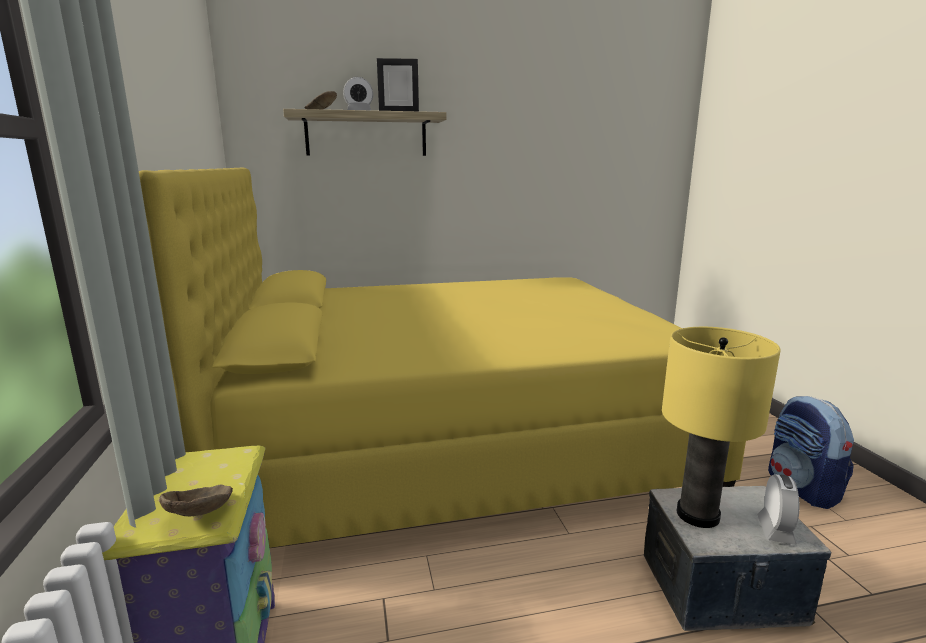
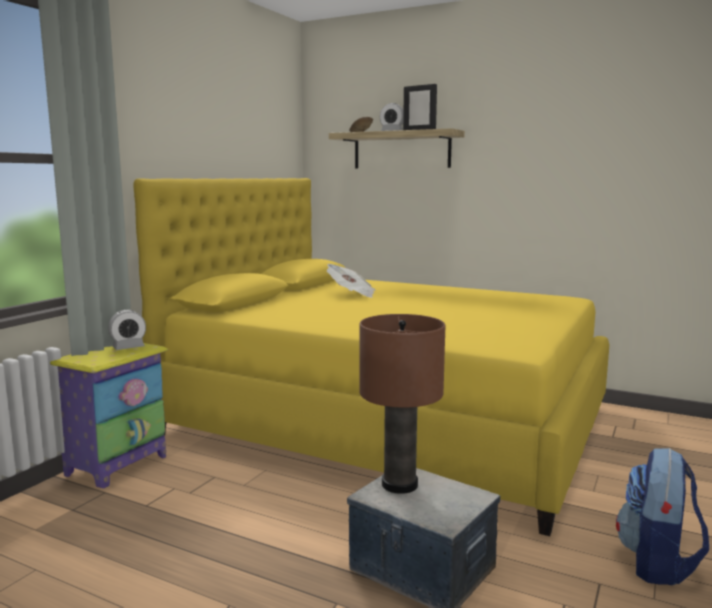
camera: 40 degrees right, 5 degrees down
(203, 513) = (96, 359): brown bowl -> none
(387, 308) = (351, 294): none -> newspaper
(697, 515) = (399, 484): yellow table lamp -> brown table lamp
(775, 530) = (437, 512): alarm clock -> alarm clock (128, 347)

